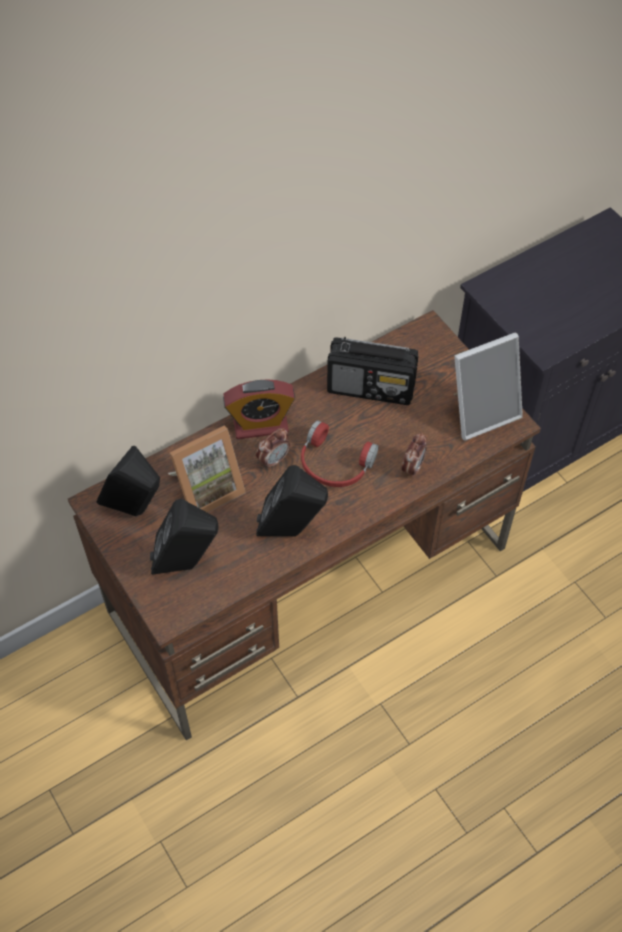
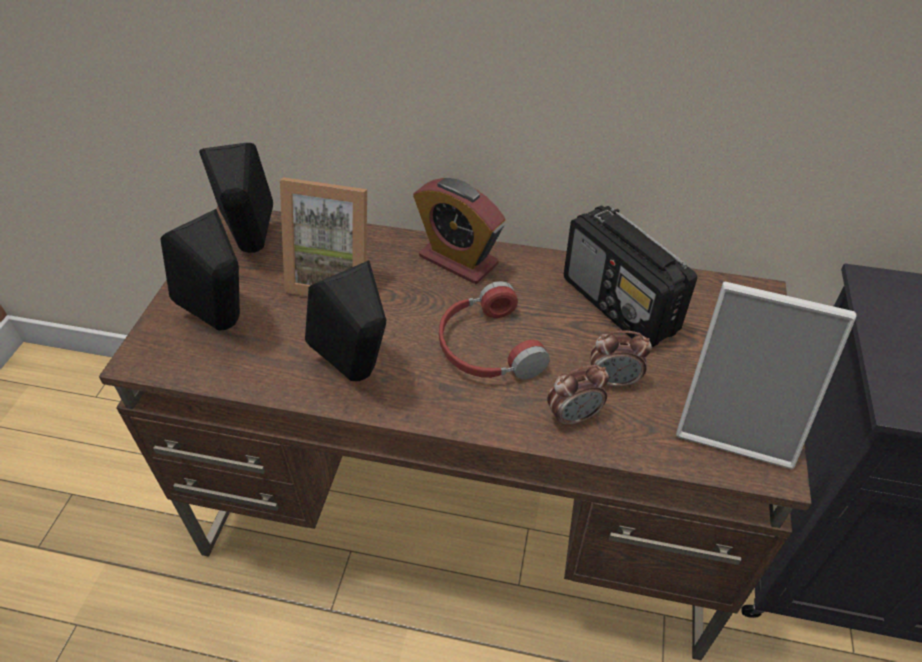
camera: 45 degrees right, 10 degrees down
(273, 460) = (430, 298): alarm clock -> alarm clock (614, 381)

